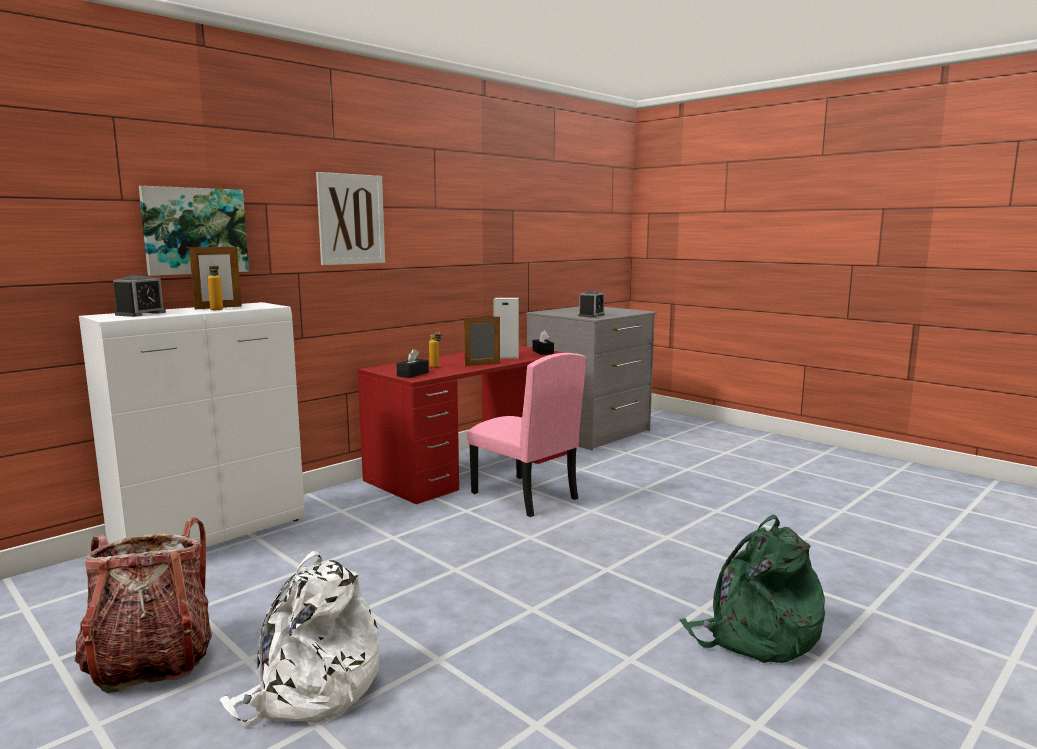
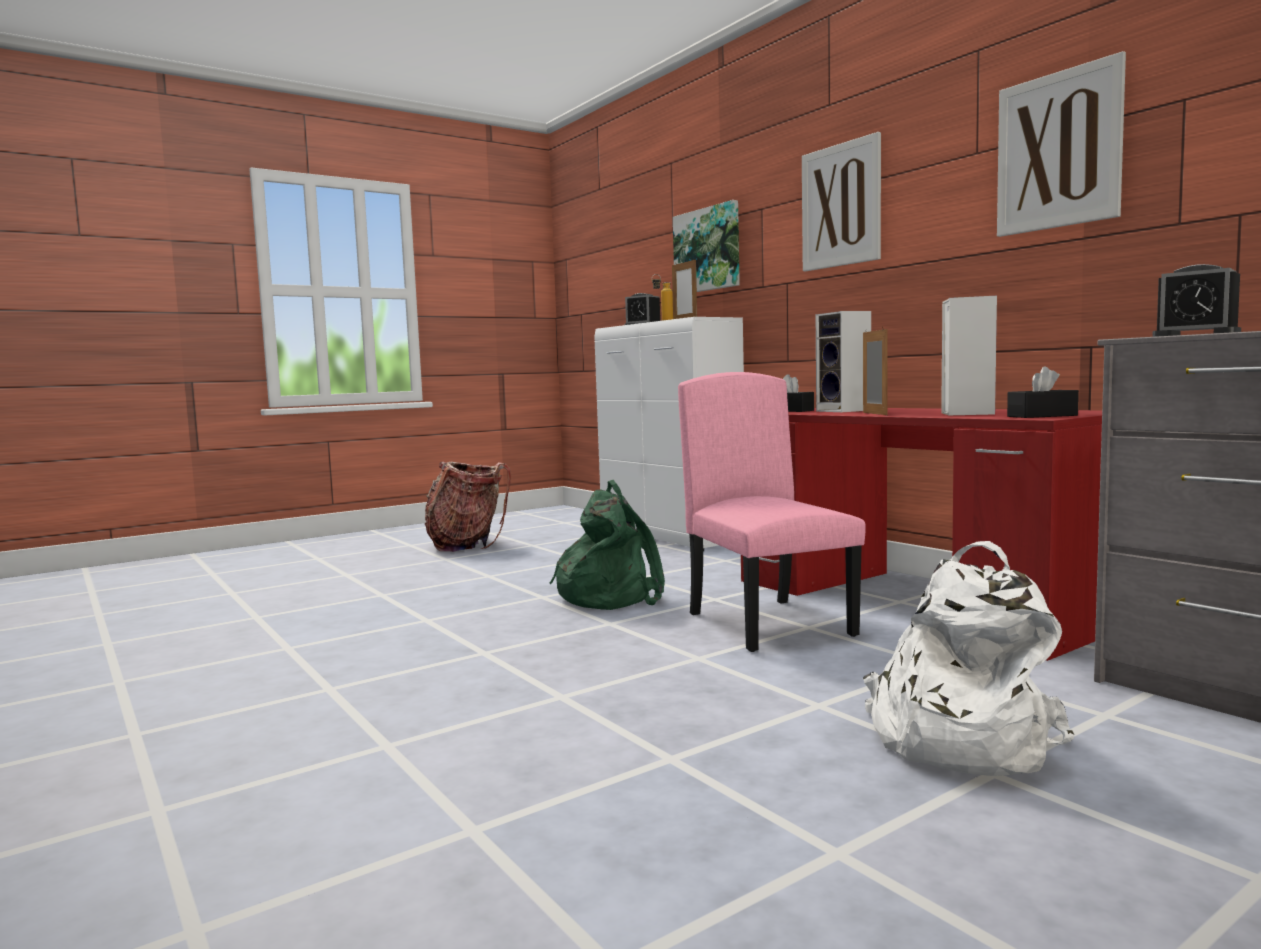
camera: 100 degrees right, 5 degrees down
(310, 689) = (388, 571): white backpack -> white backpack (956, 739)
(436, 367) = (845, 411): bottle -> speaker
(474, 219) = (1058, 150): none -> picture
(523, 496) = (770, 624): pink chair -> pink chair turned 105 degrees clockwise
(755, 635) = (235, 707): green backpack -> green backpack (610, 596)

